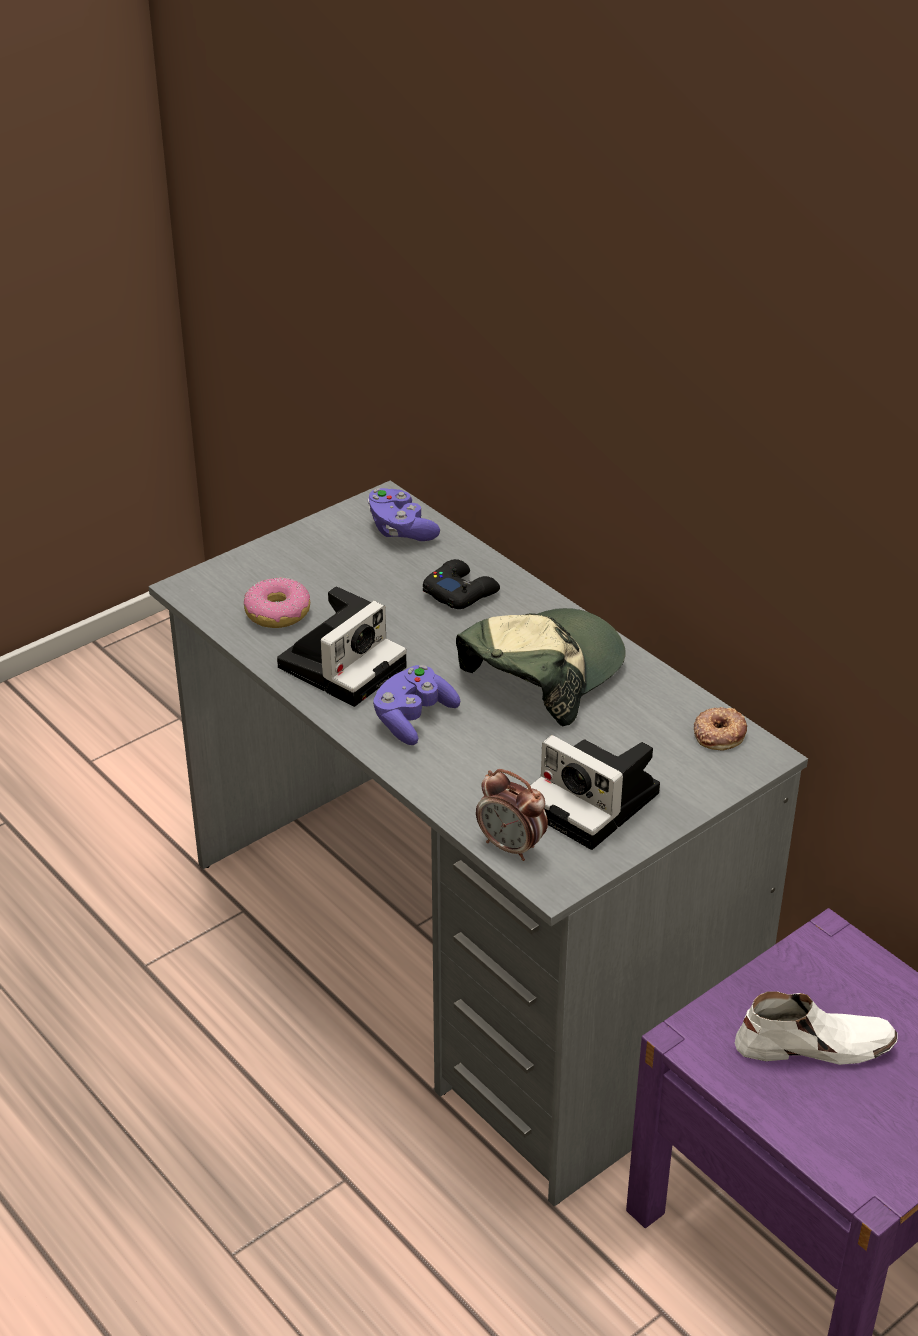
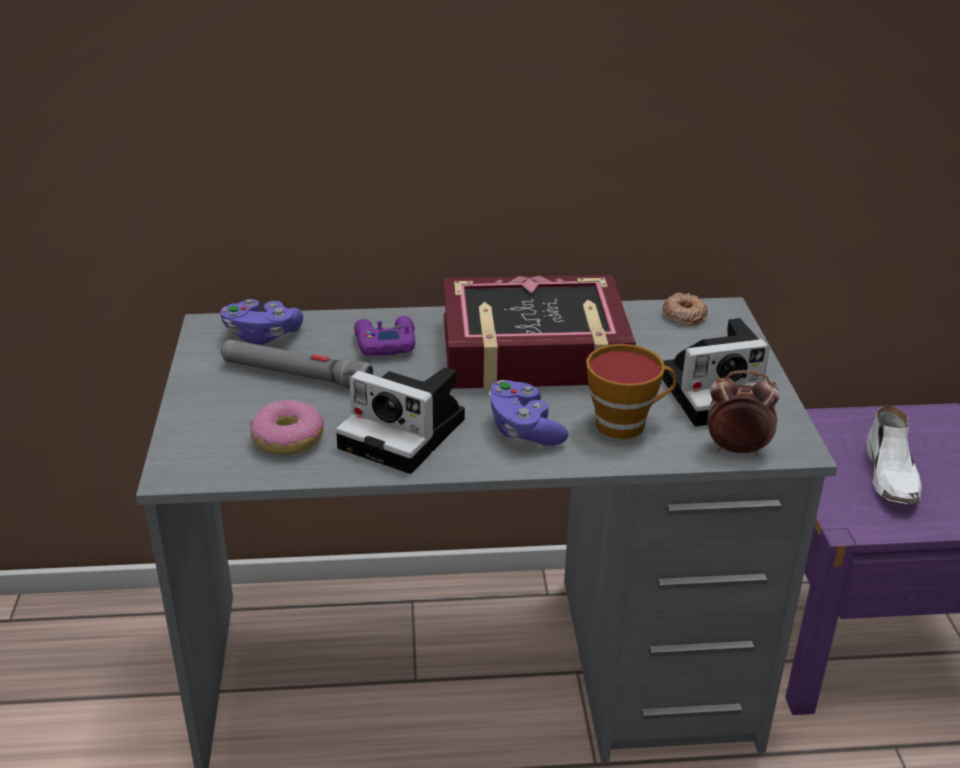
camera: 55 degrees left, 5 degrees down
(343, 664) = (407, 434): camera -> camera turned 135 degrees clockwise
(364, 573) = (295, 375): none -> grey flashlight
(460, 592) = (385, 343): black game controller -> purple game controller
(483, 769) = (626, 423): none -> cup
(511, 847) = (736, 449): alarm clock -> alarm clock turned 150 degrees counterclockwise
(541, 673) = (533, 351): cap -> book
(813, 1045) = (891, 476): white shoe -> white shoe turned 150 degrees clockwise

